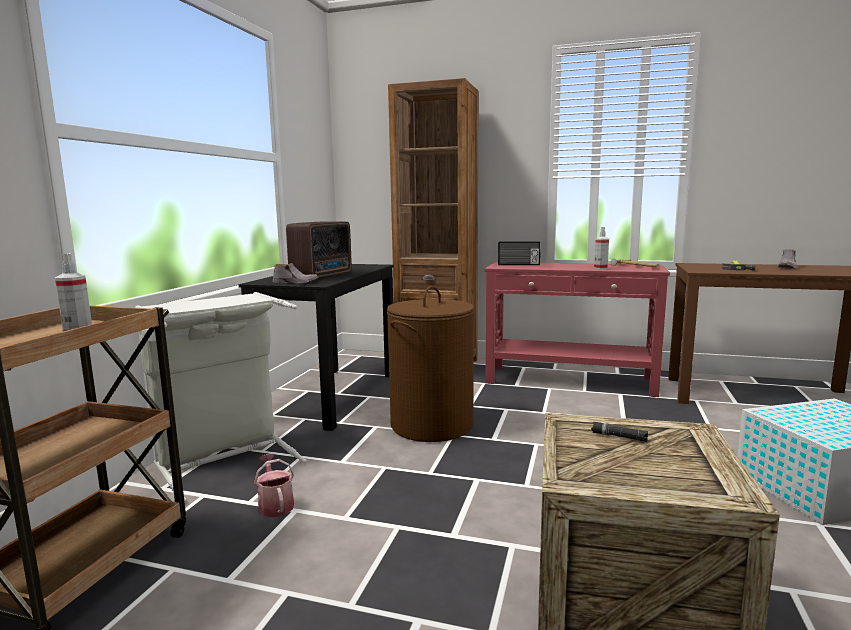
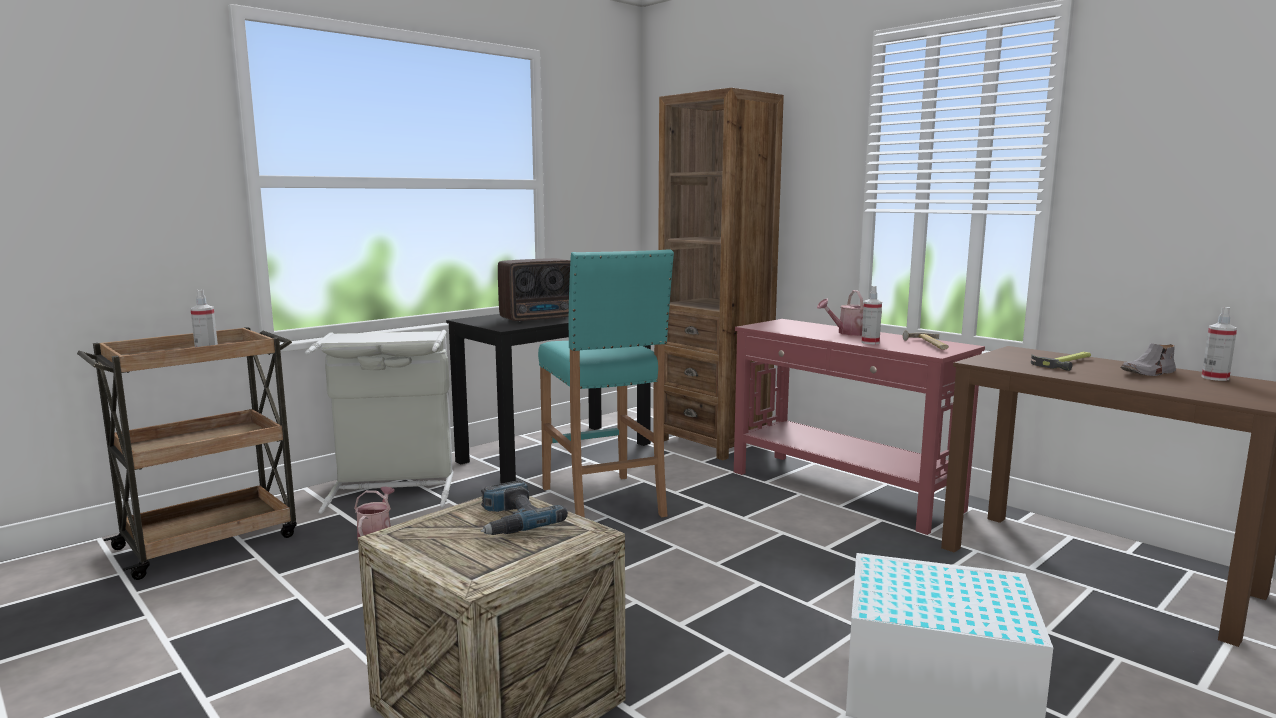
camera: 30 degrees right, 0 degrees up
(296, 283) = (490, 324): grey shoe -> none
(432, 425) = (603, 502): brown laundry basket -> turquoise stool
(518, 264) = (792, 326): radio -> none
(568, 265) = (849, 333): none -> watering can
(618, 436) = (511, 519): black flashlight -> power drill
(819, 266) = (1215, 378): none -> spray bottle

